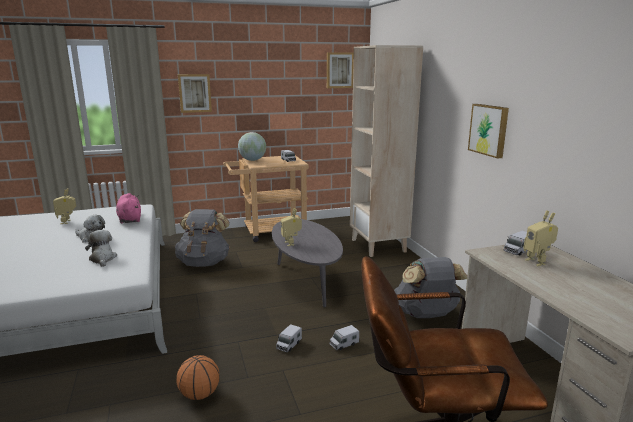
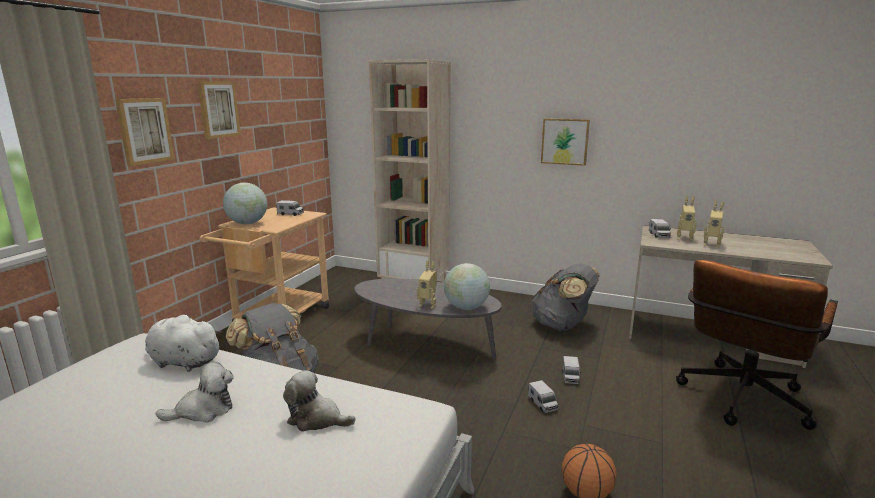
camera: 50 degrees left, 0 degrees up
(68, 222) = (63, 417): toy robot -> toy robot (711, 244)
(130, 219) = (183, 362): pink plush toy -> white plush toy
(306, 254) = (466, 307): none -> globe
(339, 70) = (301, 90): picture -> picture (218, 109)

